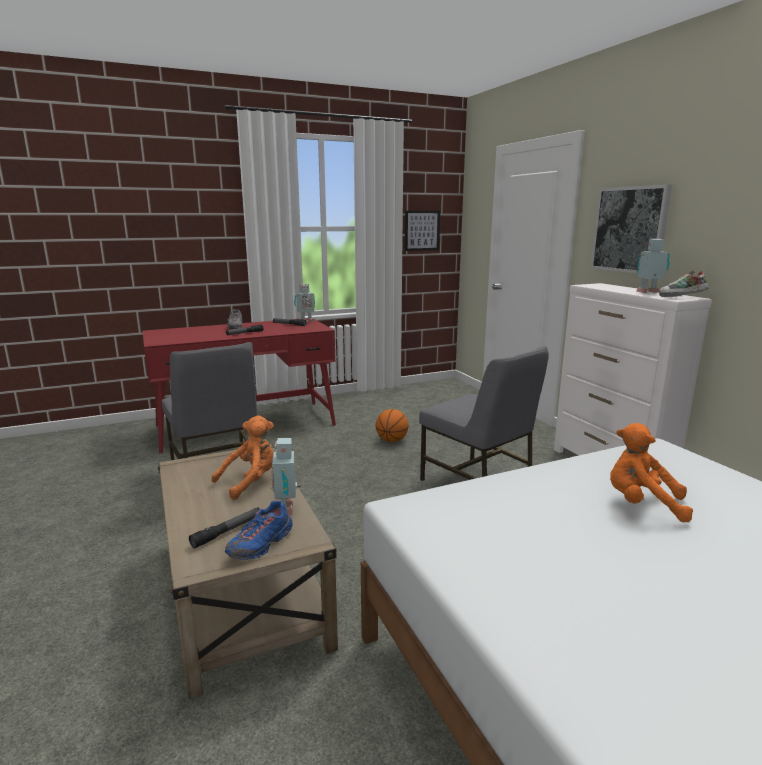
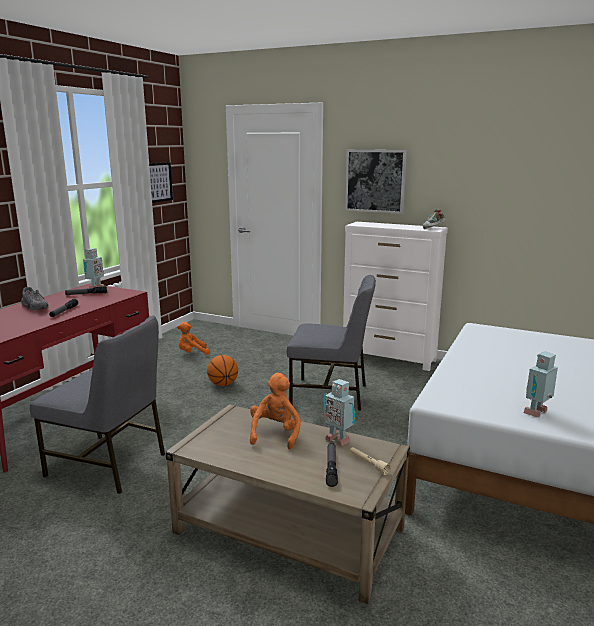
camera: 40 degrees left, 0 degrees up
(261, 544) = (368, 464): blue shoe -> beige flashlight
(642, 504) = (522, 359): orange plush toy -> orange plush toy (192, 353)
(649, 292) = (407, 226): toy robot -> toy robot (538, 413)

